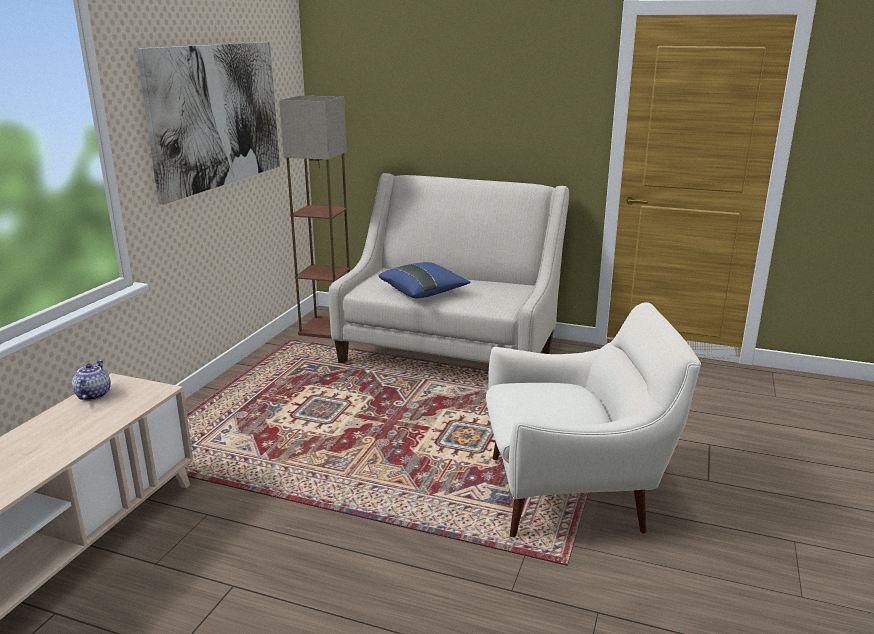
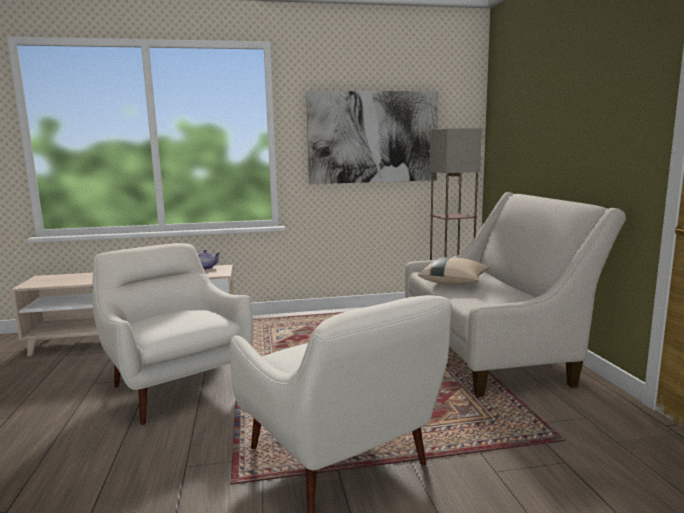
camera: 60 degrees right, 10 degrees down
(294, 564) = (176, 386): none -> white armchair
(424, 292) = (454, 283): blue pillow -> beige pillow

